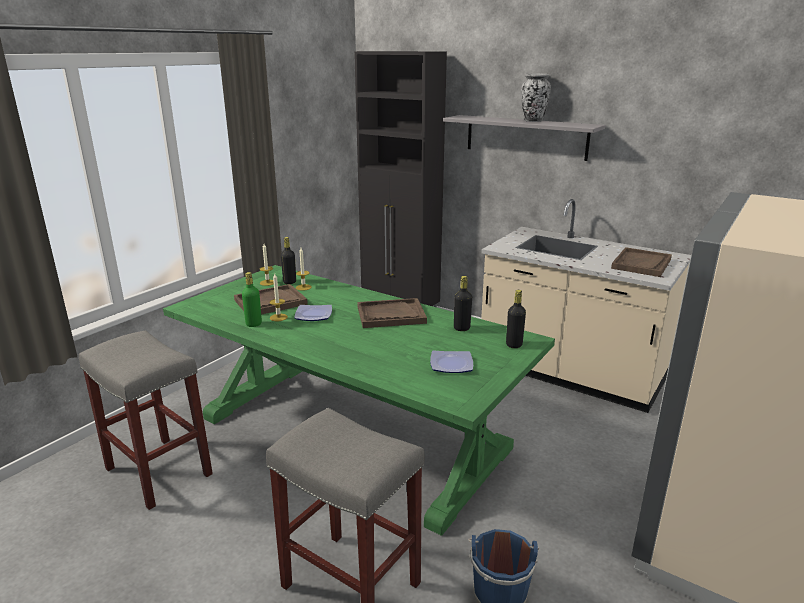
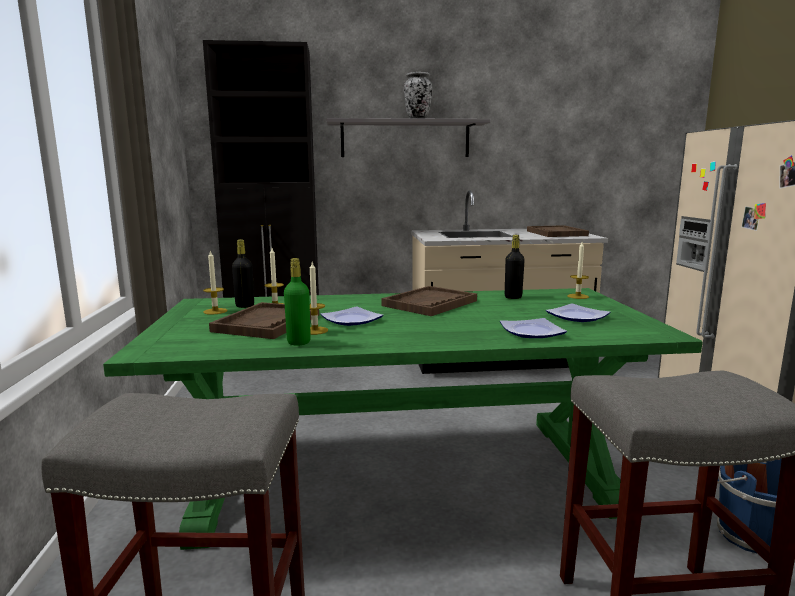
camera: 40 degrees left, 10 degrees down
(383, 365) = (530, 332): none -> plate
(514, 345) = (578, 296): black bottle -> candle

